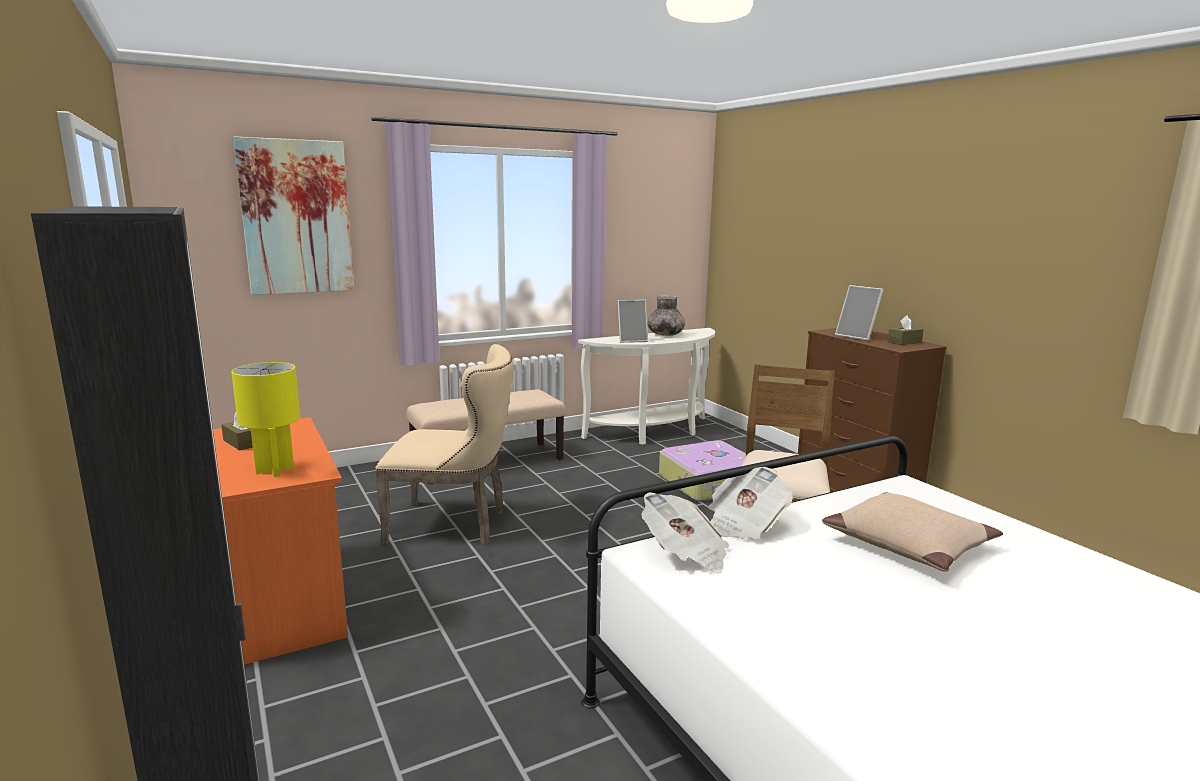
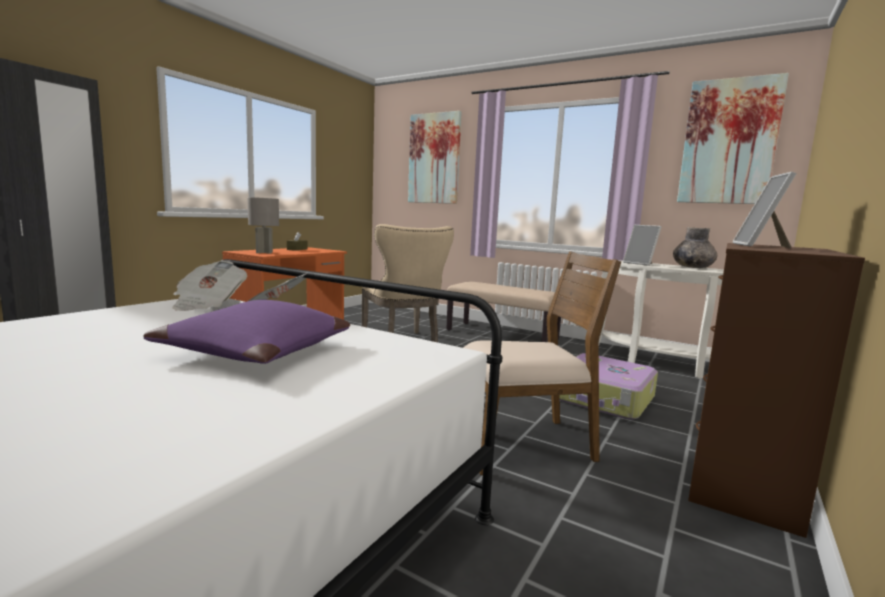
camera: 60 degrees right, 5 degrees down
(274, 470) = (264, 252): yellow table lamp -> grey table lamp
(660, 207) = (729, 142): none -> picture
(904, 342) = (805, 251): brown tissue box -> none
(909, 544) = (258, 351): beige pillow -> purple pillow

